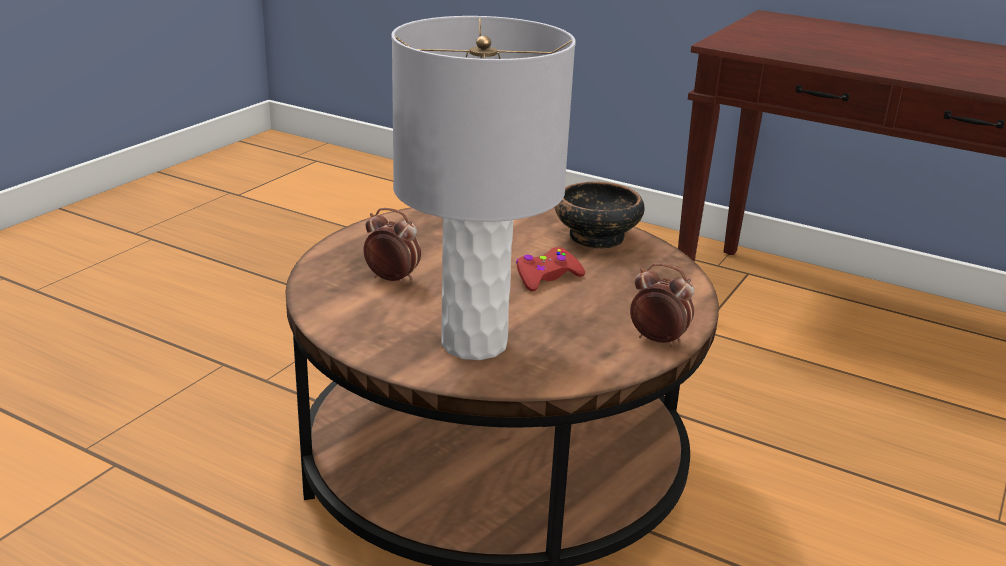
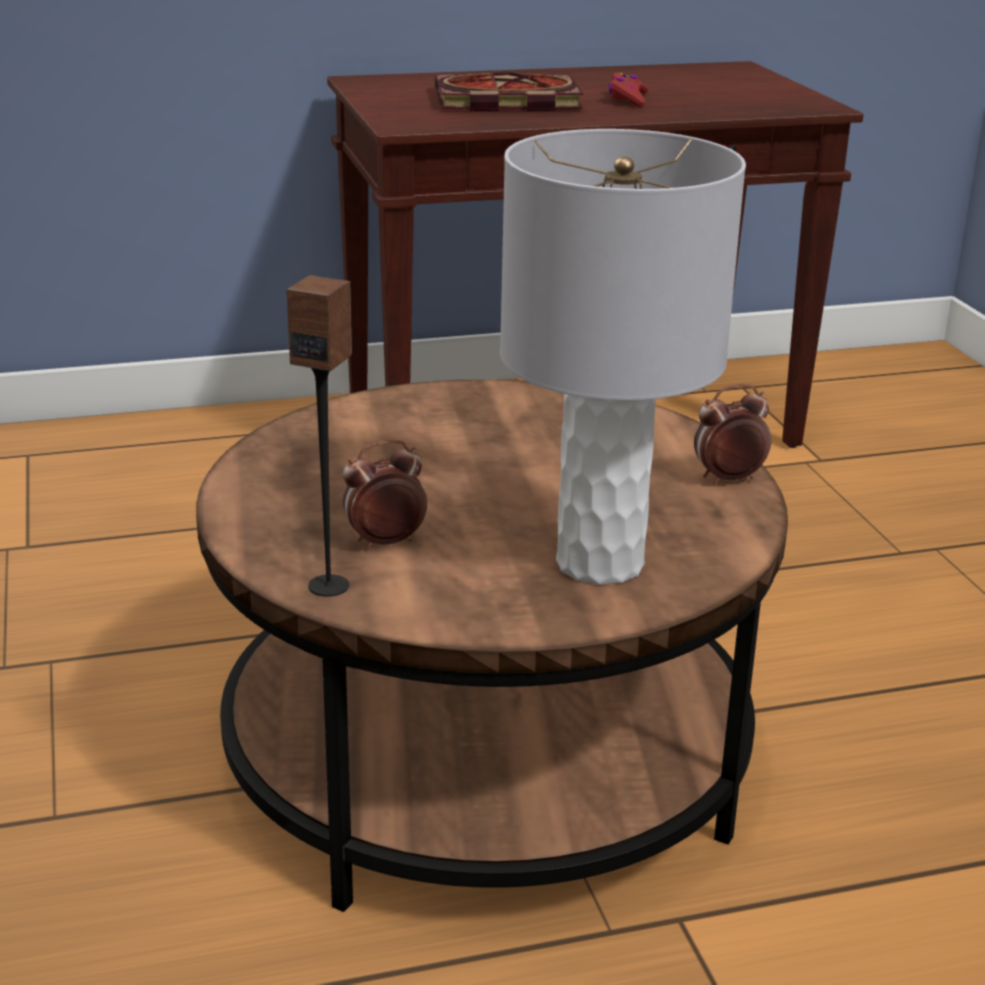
camera: 45 degrees left, 0 degrees up
(324, 285) = (329, 585): none -> speaker
(547, 277) = (523, 467): red game controller -> red game controller (627, 99)
(595, 238) = (482, 406): bowl -> none
(838, 45) = (503, 100): none -> book

